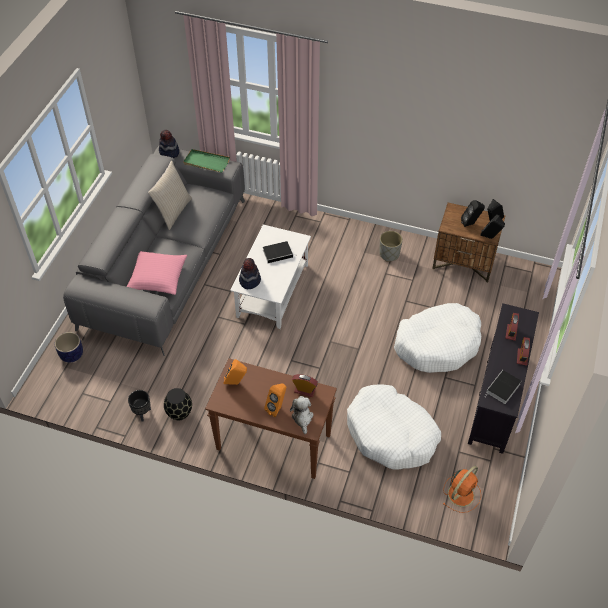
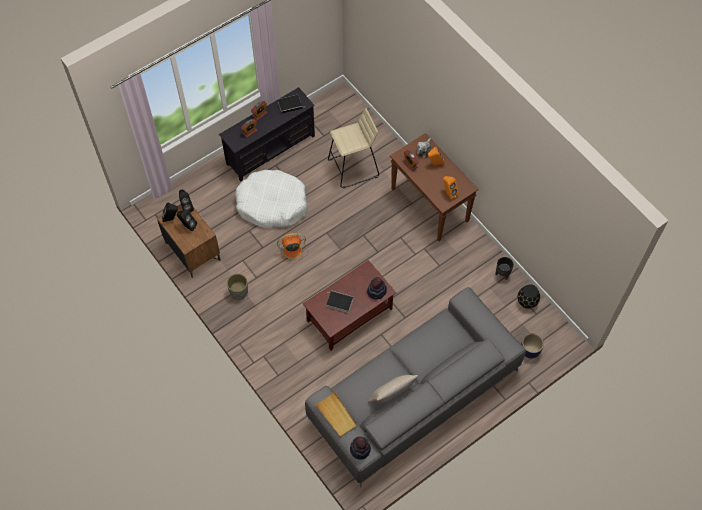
camera: 145 degrees left, 10 degrees up
(157, 277) = (442, 336): pink pillow -> none
(179, 413) = (477, 260): black vase -> black vase (527, 302)
(206, 162) = (336, 415): green tray -> beige tray
(272, 290) = (349, 315): white coffee table -> brown coffee table
(391, 434) = (354, 168): white dog bed -> beige stool
(461, 493) = (343, 115): orange fan -> orange fan (291, 250)

